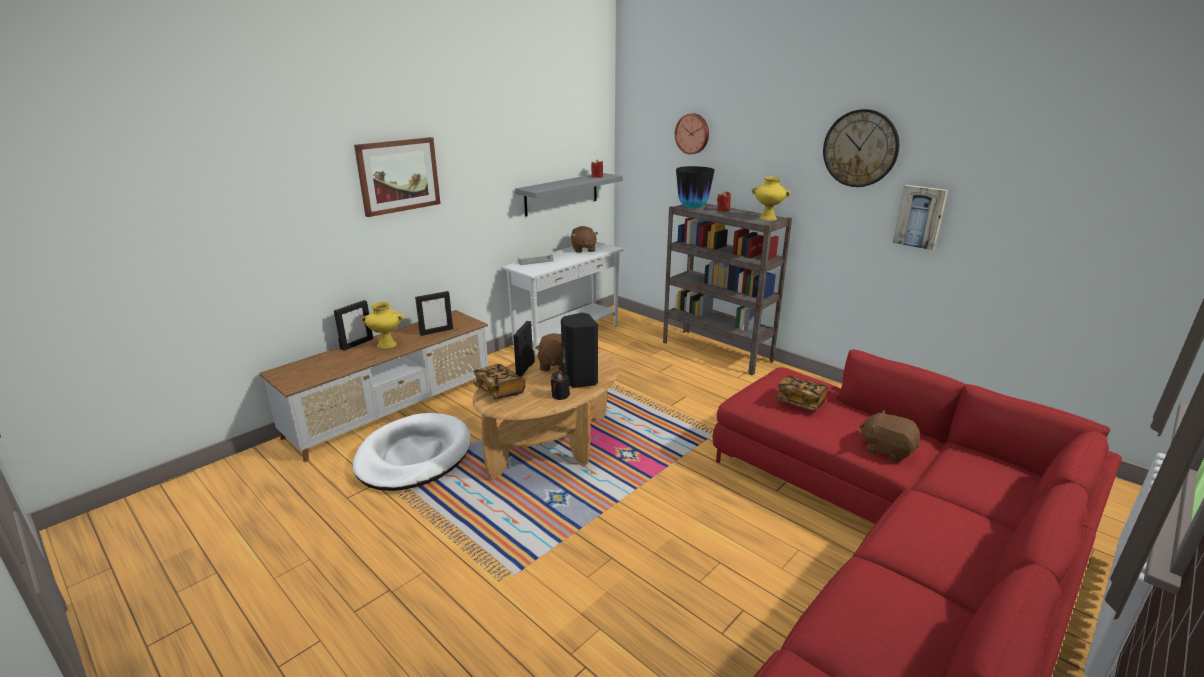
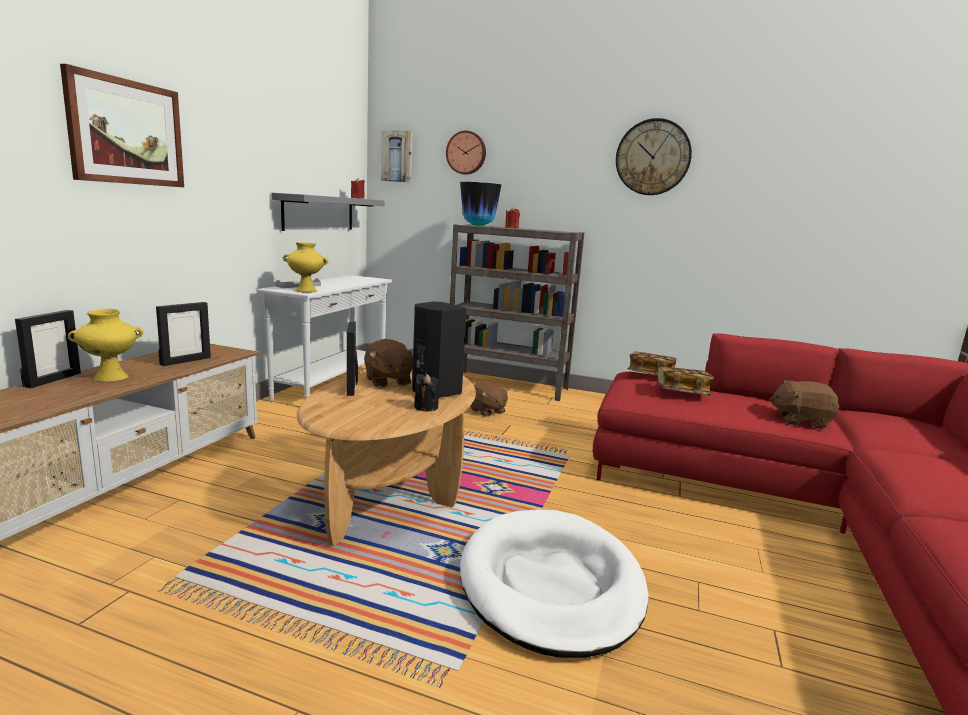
camera: 25 degrees left, 10 degrees down
(414, 456) = (184, 538): white dog bed -> white dog bed (550, 584)
(499, 391) = (336, 410): book -> book (650, 375)
(583, 249) = (347, 279): brown plush toy -> brown plush toy (487, 411)
(768, 218) = (564, 231): yellow vase -> yellow vase (307, 291)
(920, 216) = (715, 219): picture -> picture (397, 156)

